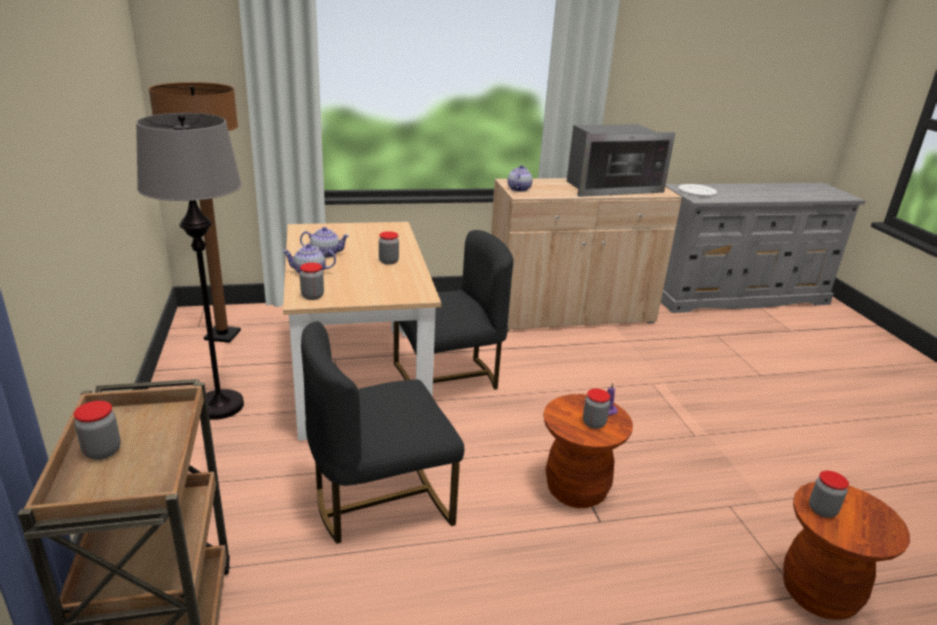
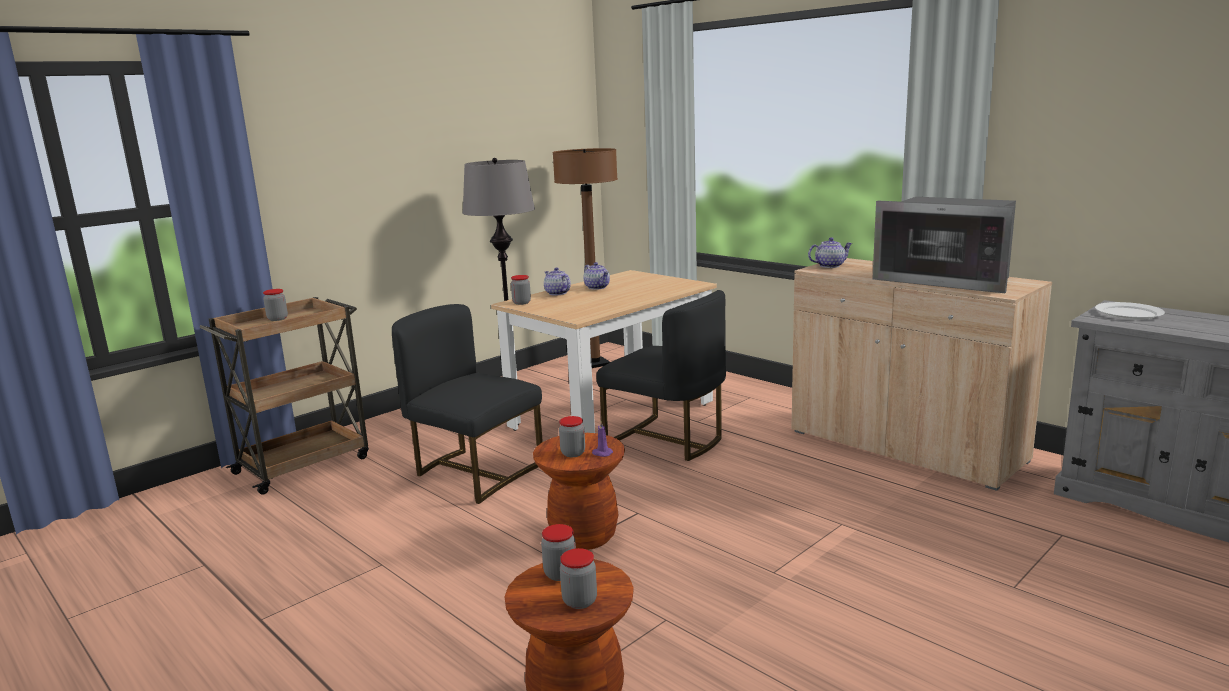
camera: 60 degrees right, 10 degrees down
(388, 261) = (620, 299): jar -> jar (579, 601)

